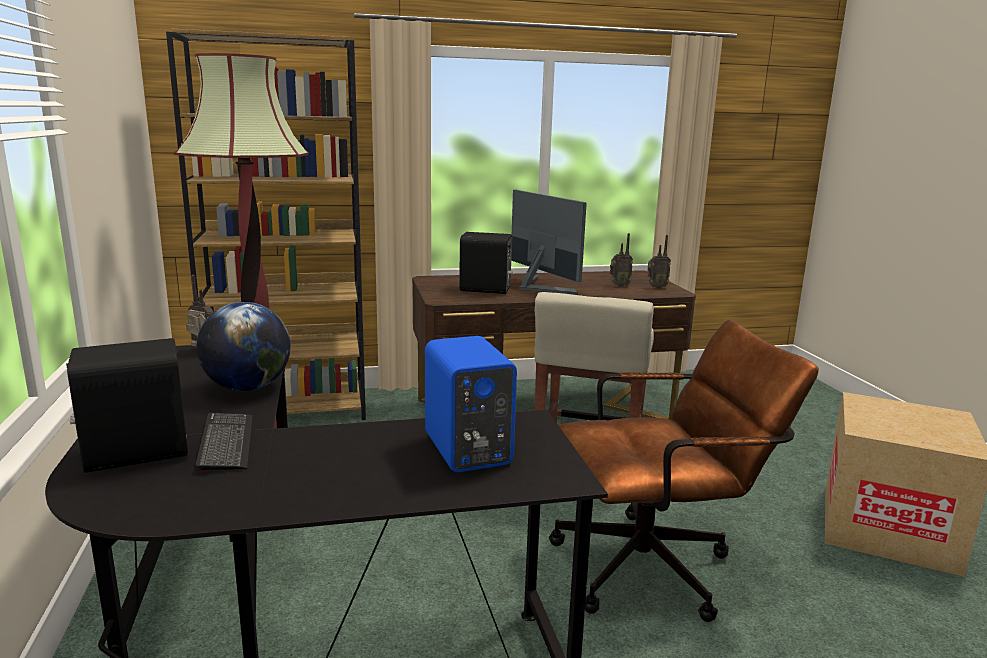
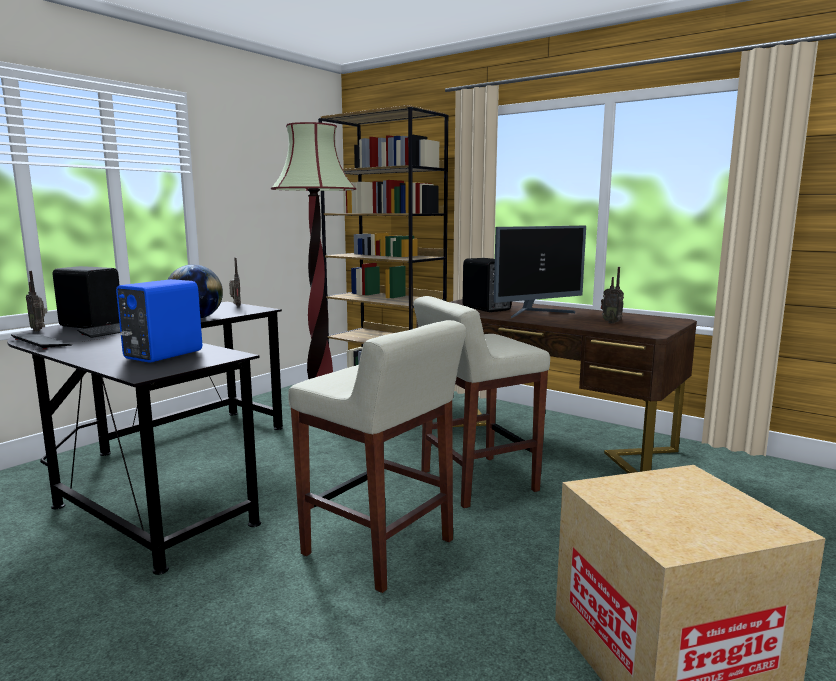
camera: 50 degrees right, 5 degrees down
(206, 509) = (41, 342): none -> keyboard
(539, 286) = (536, 313): monitor -> monitor turned 45 degrees clockwise
(656, 287) = (644, 328): radio -> radio (39, 330)
(657, 566) = (380, 548): brown office chair -> beige stool

